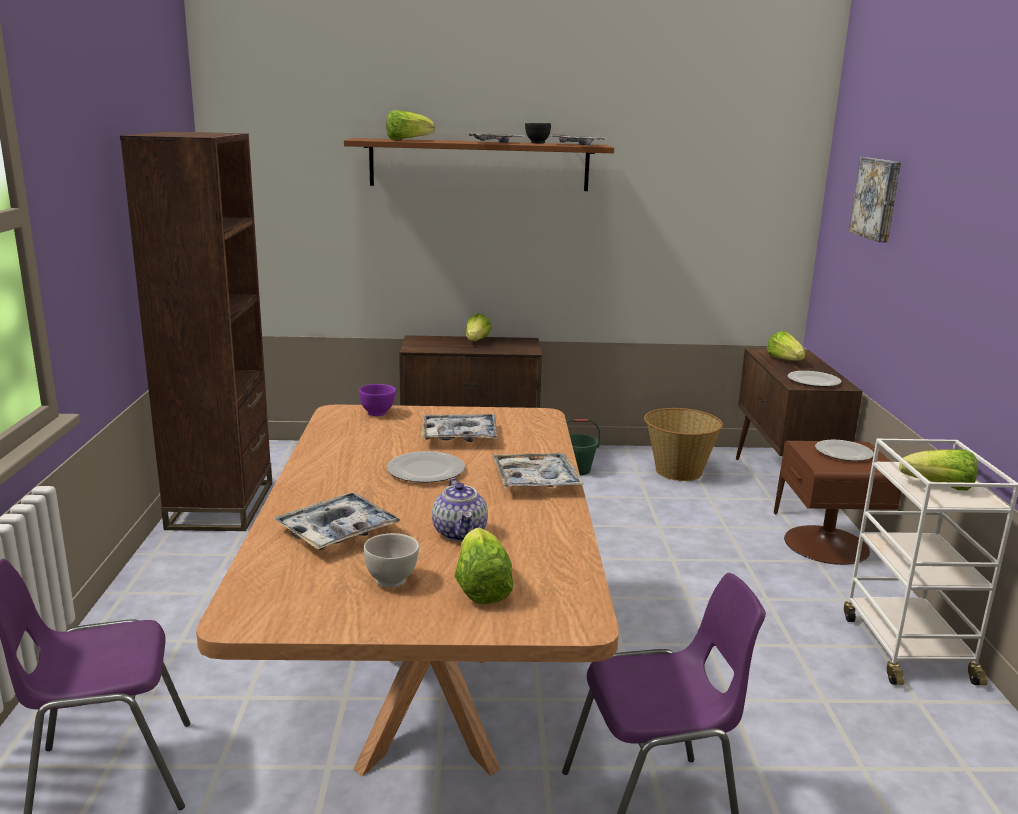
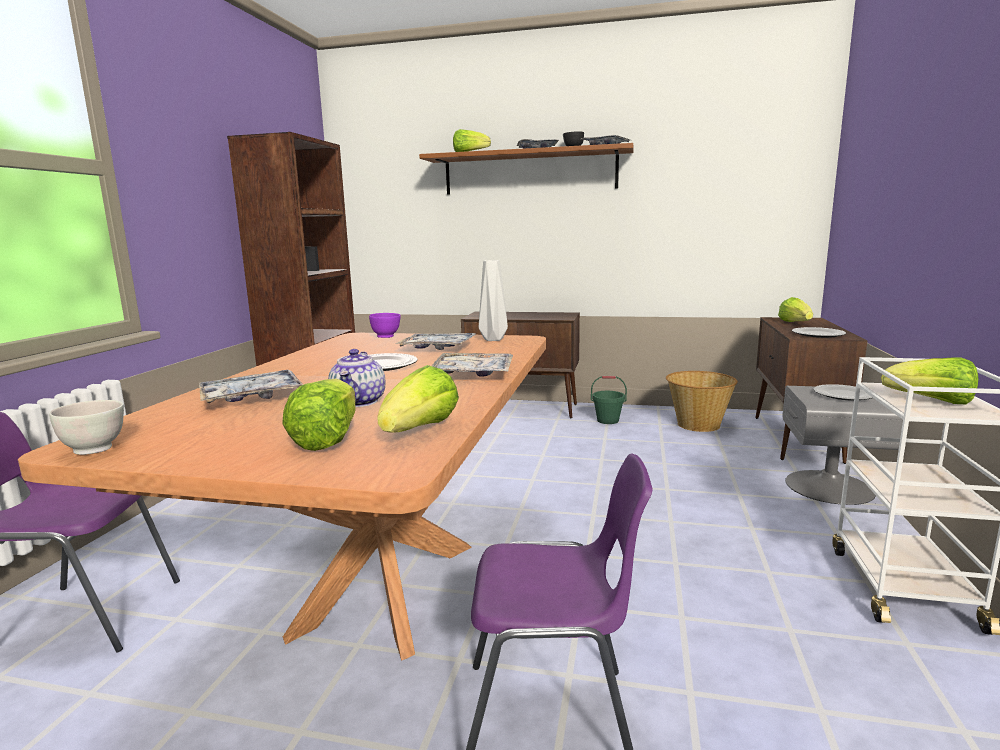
camera: 15 degrees right, 5 degrees down
(392, 580) = (250, 429): white bowl -> white bowl (95, 449)
(476, 341) = (527, 314): lettuce -> lettuce (420, 430)
(510, 417) = (494, 339): none -> grey vase
(827, 544) = (830, 487): brown nightstand -> grey nightstand
(878, 198) = (879, 157): picture -> none

